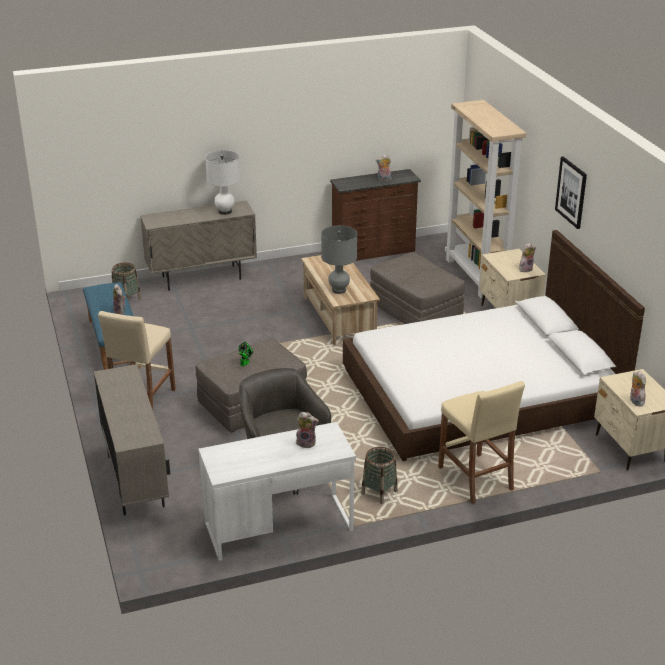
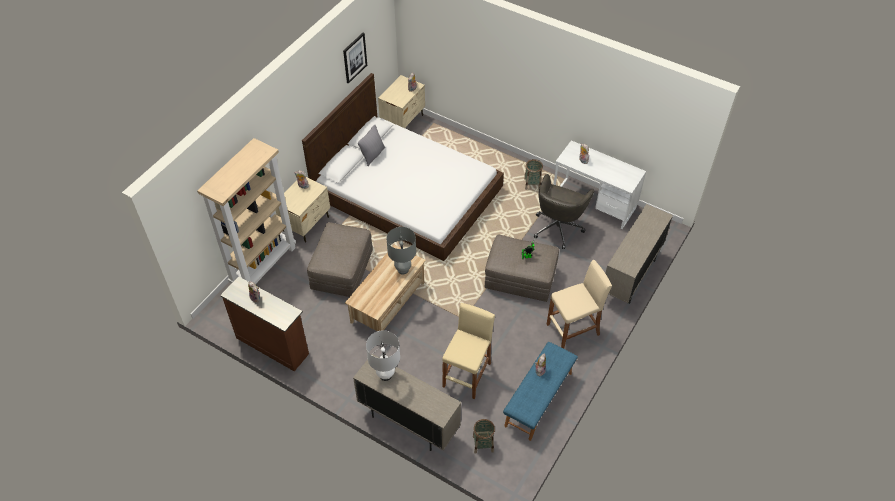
camera: 130 degrees left, 20 degrees up
(475, 478) = (484, 158): beige stool -> beige stool (467, 374)
(542, 344) = (373, 155): none -> grey pillow
(571, 192) = (300, 109): picture -> picture (354, 57)

